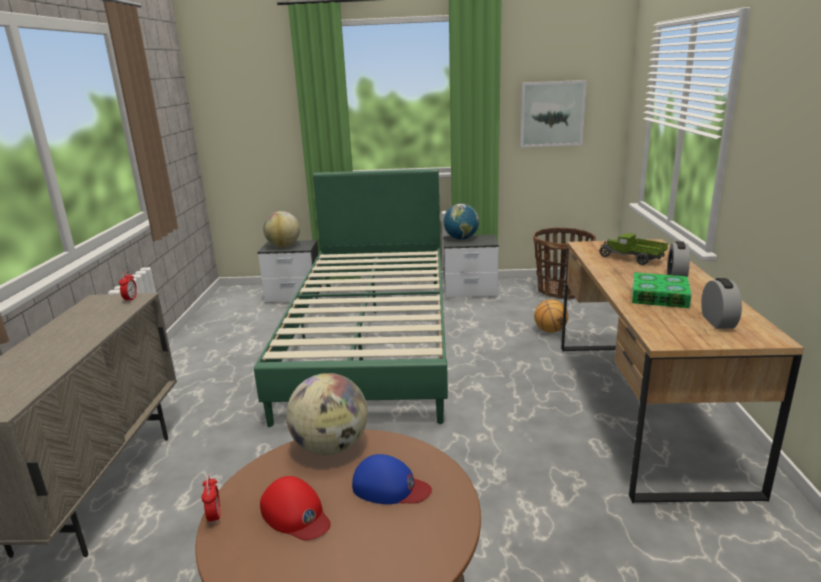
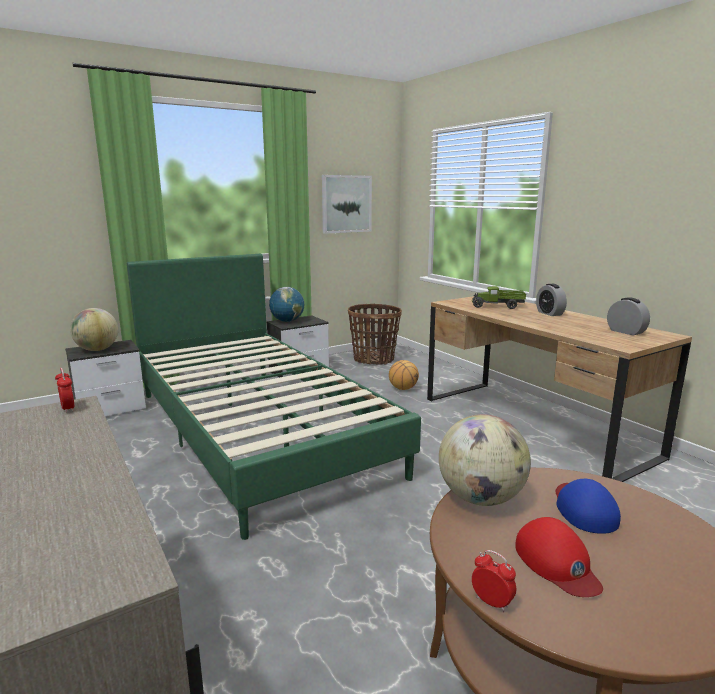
camera: 35 degrees left, 5 degrees down
(296, 514) = (557, 563): red cap -> red cap turned 60 degrees clockwise
(390, 487) = (583, 509): blue cap -> blue cap turned 75 degrees counterclockwise
(659, 296) = (563, 324): book -> none

